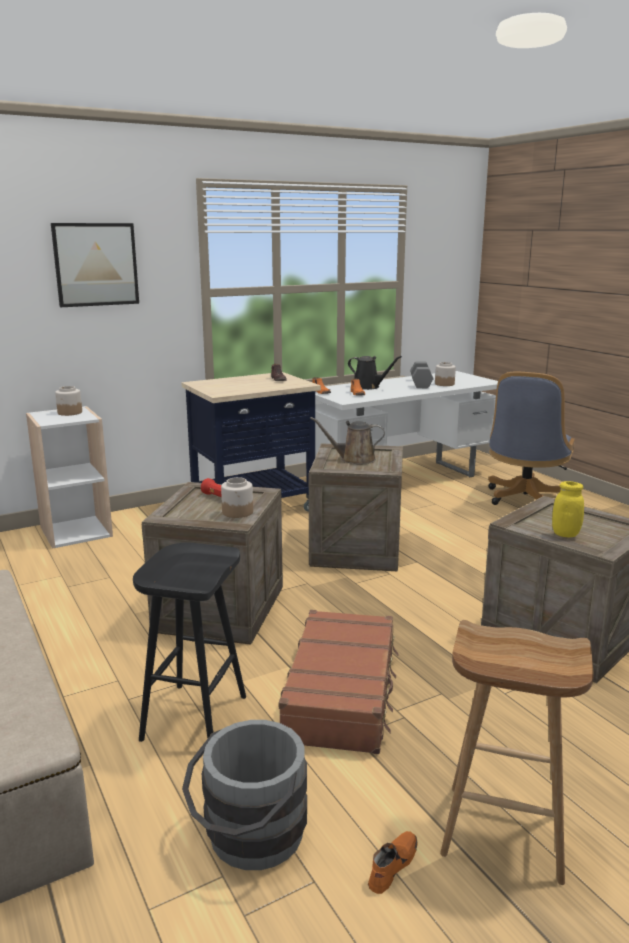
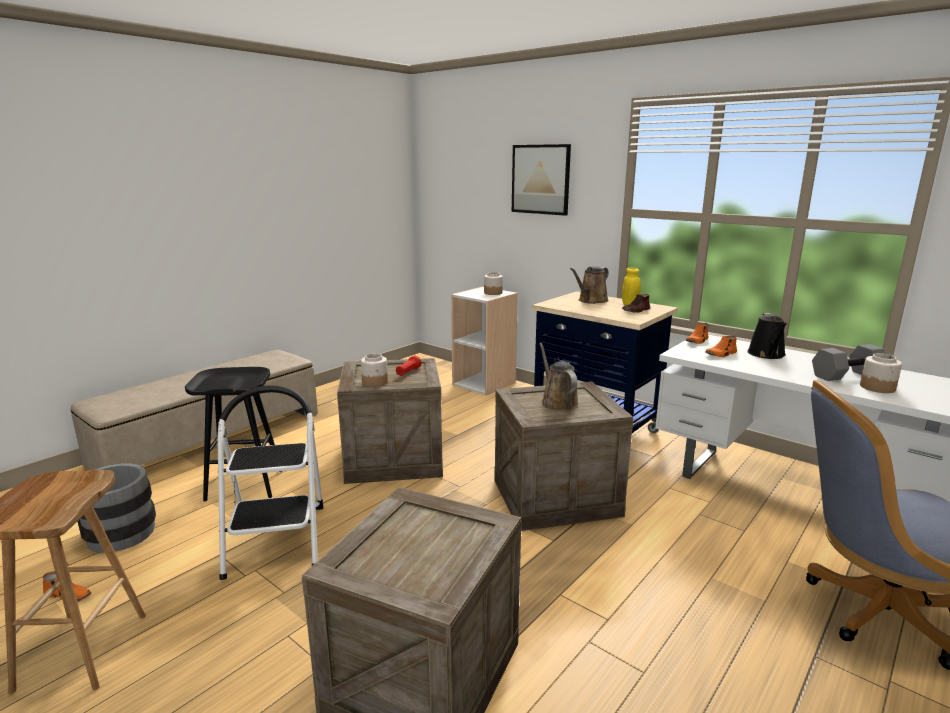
camera: 70 degrees right, 0 degrees up
(227, 383) = (591, 301): none -> brown watering can
(342, 693) = (278, 538): brown suitcase -> step ladder
(565, 534) = (381, 537): yellow jar -> yellow jar (630, 305)

